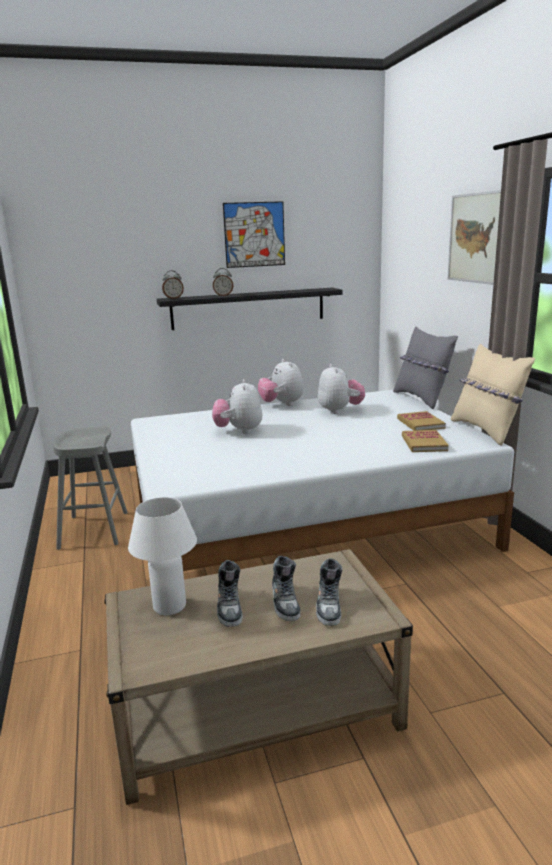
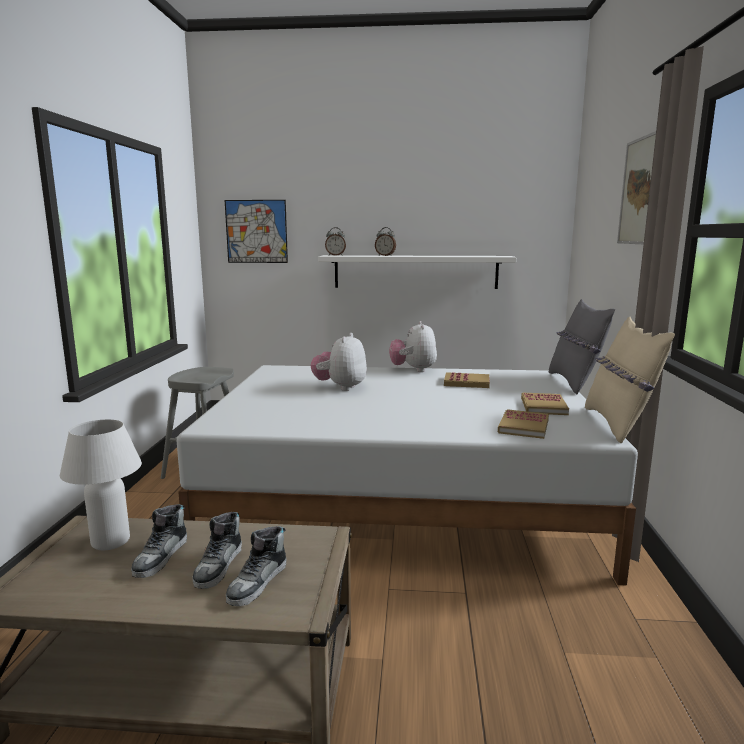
camera: 20 degrees right, 5 degrees down
(248, 308) = (415, 272): black shelf -> white shelf
(254, 234) = (427, 196): picture -> picture (256, 231)
(340, 410) = (466, 382): plush toy -> book

